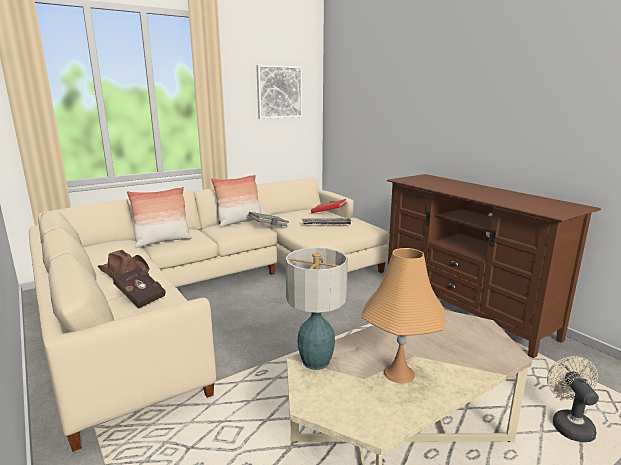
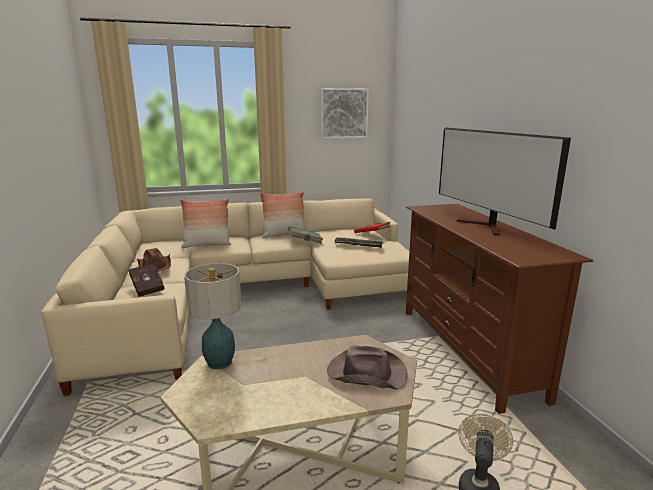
camera: 20 degrees right, 0 degrees up
(399, 373) = (275, 387): orange table lamp -> none
(465, 341) = (366, 373): none -> brown hat
(483, 191) = (486, 227): none -> television

